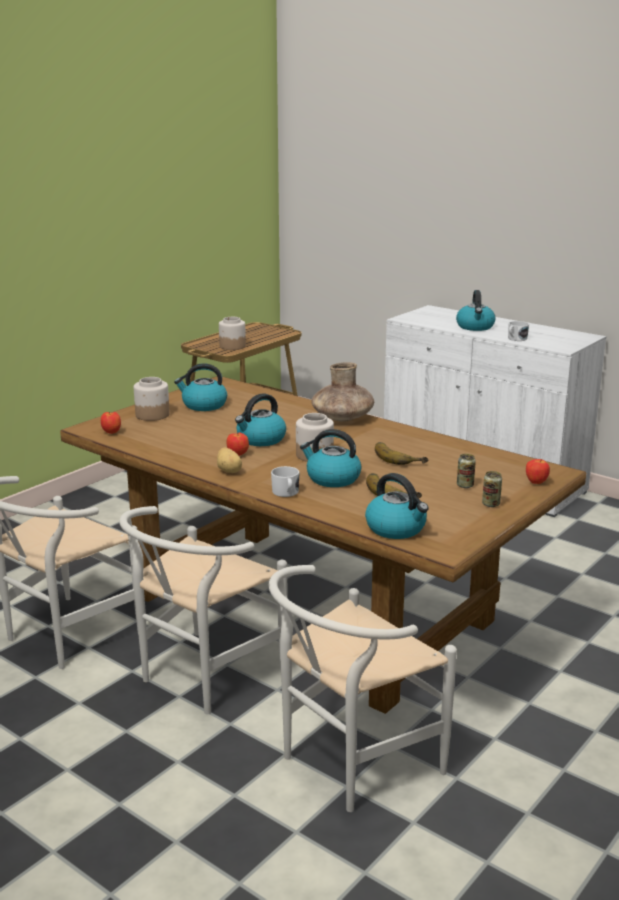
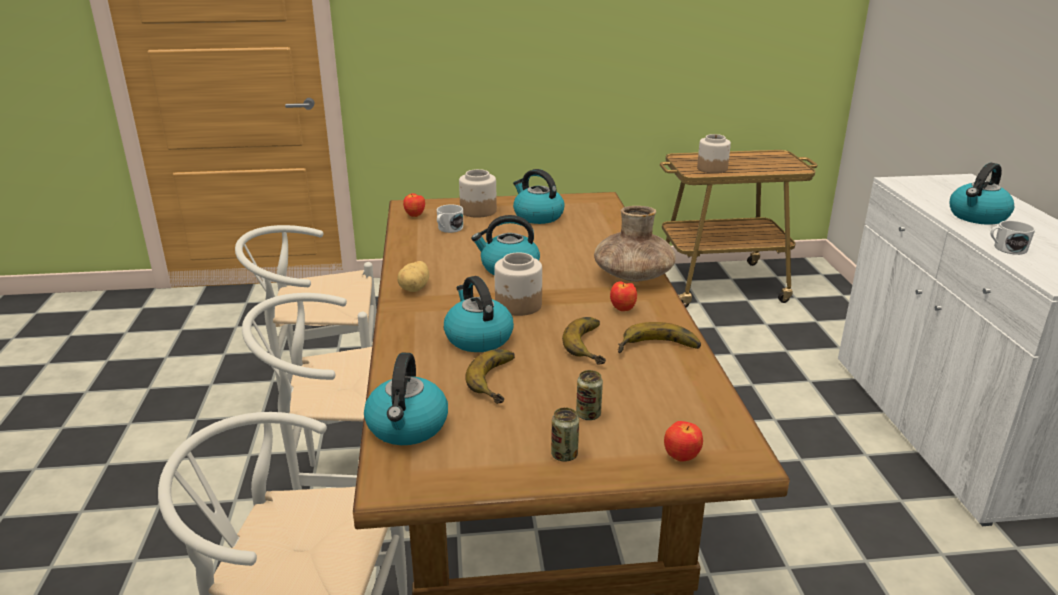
camera: 45 degrees right, 5 degrees up
(238, 454) = (457, 275): apple -> apple (623, 309)
(286, 493) = (407, 333): white mug -> white mug (448, 229)
(434, 446) = (659, 349): none -> banana

